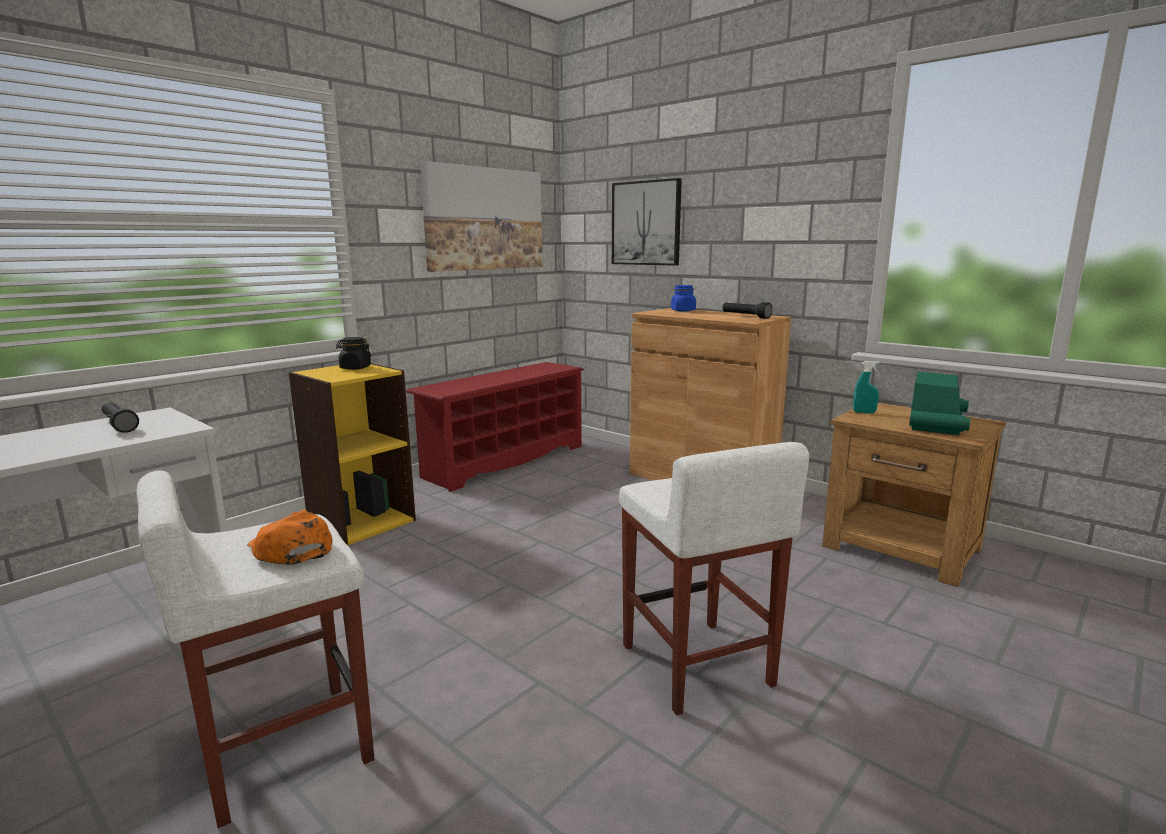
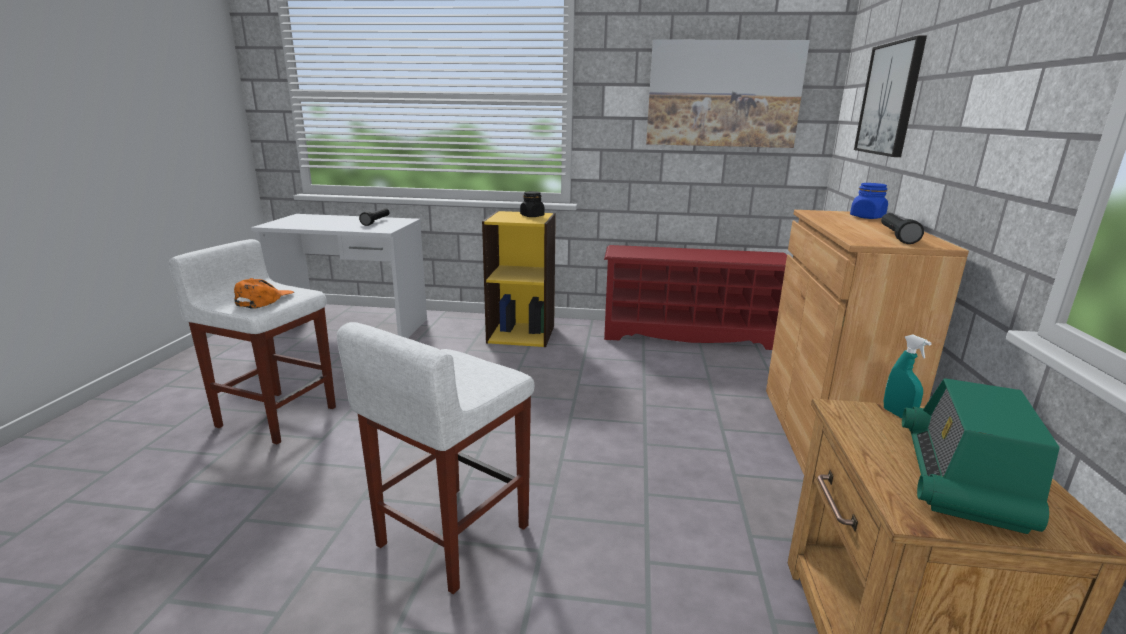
camera: 55 degrees right, 5 degrees up
(936, 423) = (961, 478): radio -> radio turned 120 degrees clockwise

